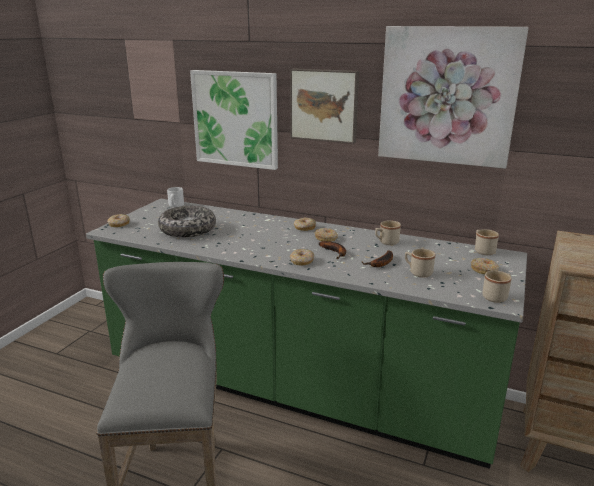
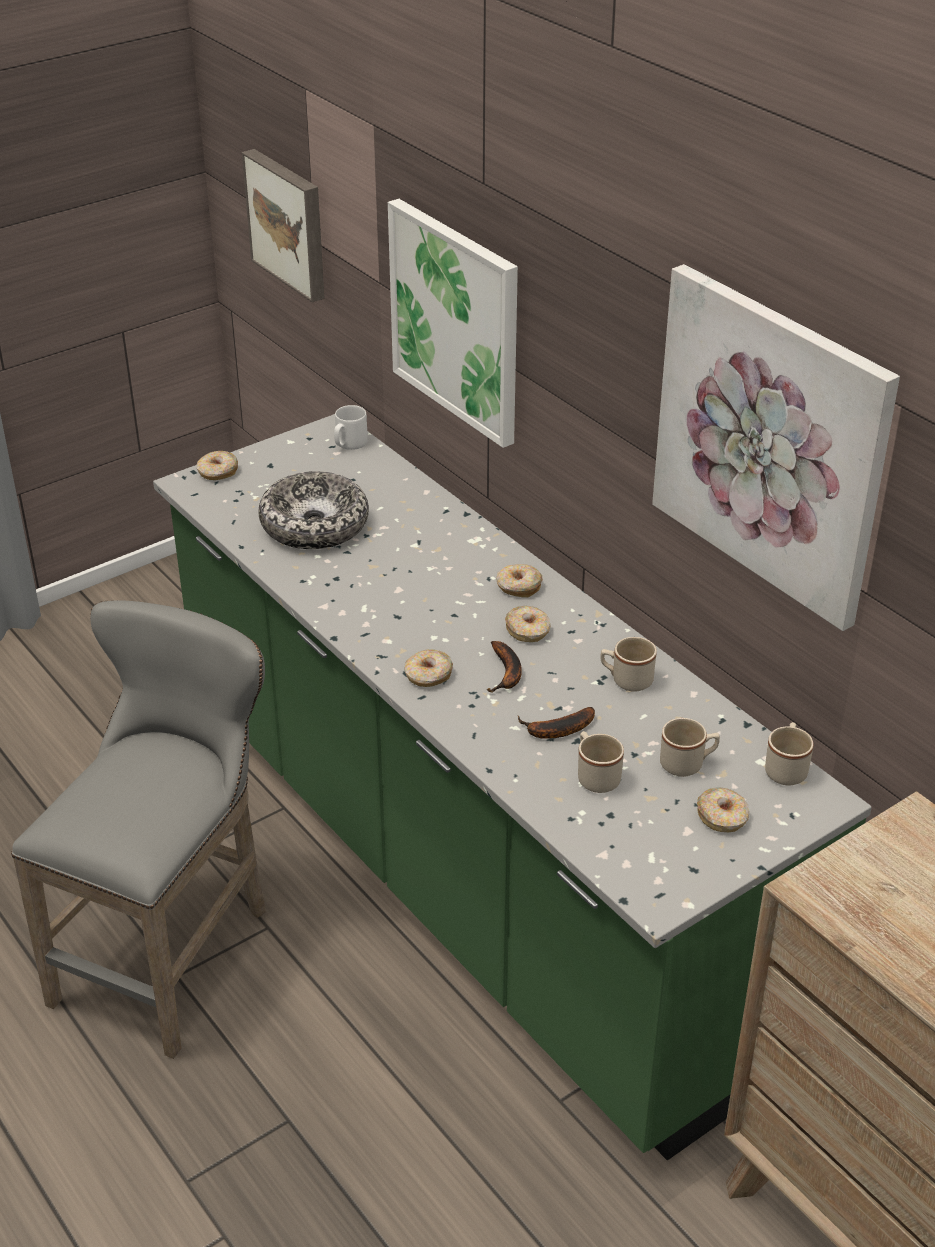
camera: 30 degrees right, 15 degrees up
(324, 105) = (586, 363): picture -> picture (289, 223)
(497, 296) = (664, 883): beige mug -> beige mug (688, 764)

